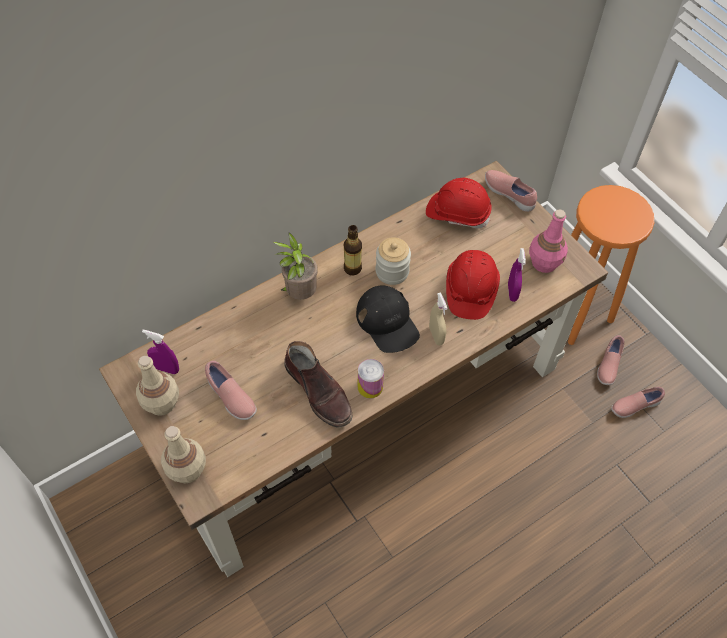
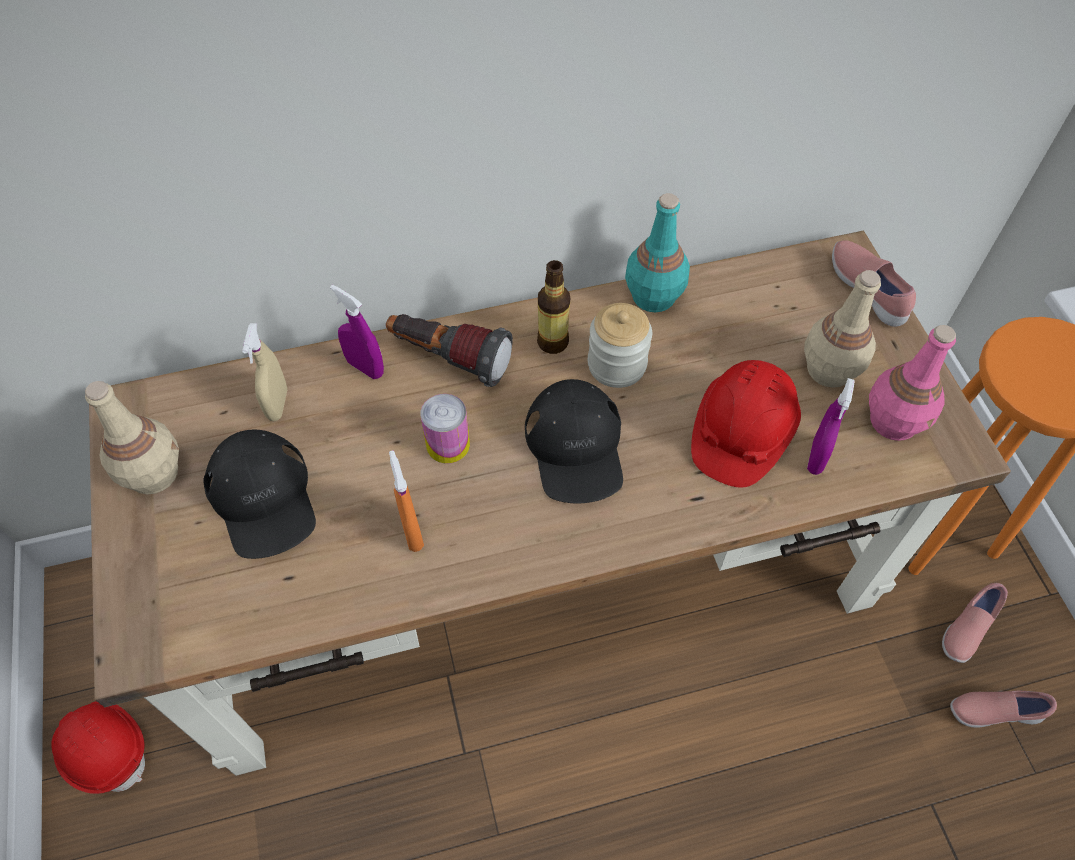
camera: 20 degrees right, 0 degrees up
(166, 368) = (187, 420): purple spray bottle -> purple spray bottle (365, 367)
(186, 469) = (137, 598): beige bottle -> beige bottle (829, 369)
(230, 397) = (263, 498): pink shoe -> black cap
(299, 293) = (449, 359): potted plant -> flashlight
(319, 391) = (412, 531): brown boot -> orange spray bottle
(370, 386) = (501, 550): can -> can (448, 444)
(397, 227) = (652, 296): none -> turquoise bottle
(436, 335) = (651, 494): beige spray bottle -> beige spray bottle (277, 404)
(457, 213) = (765, 298): red hard hat -> red hard hat (104, 749)

